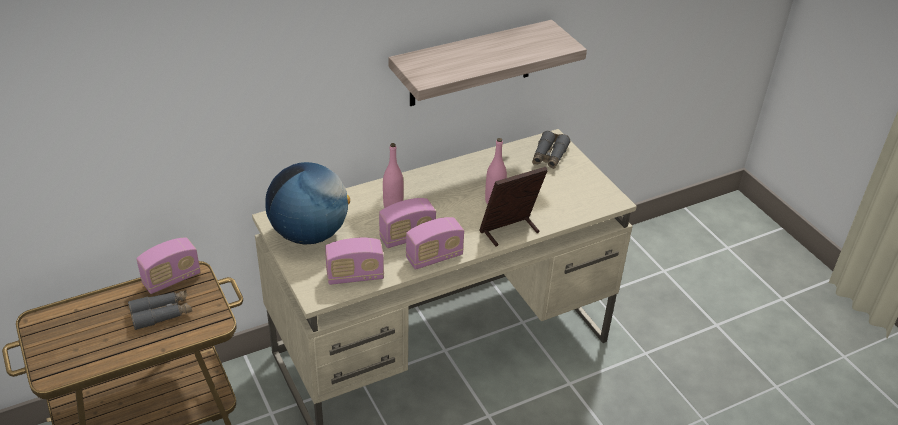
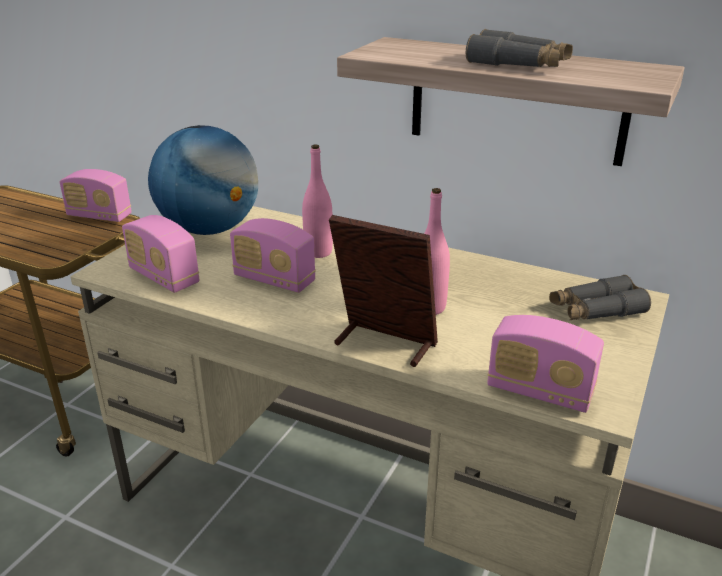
camera: 55 degrees right, 10 degrees down
(161, 314) = (47, 231): grey binoculars -> grey binoculars (518, 64)
(434, 257) = (257, 311): radio -> radio (539, 391)

